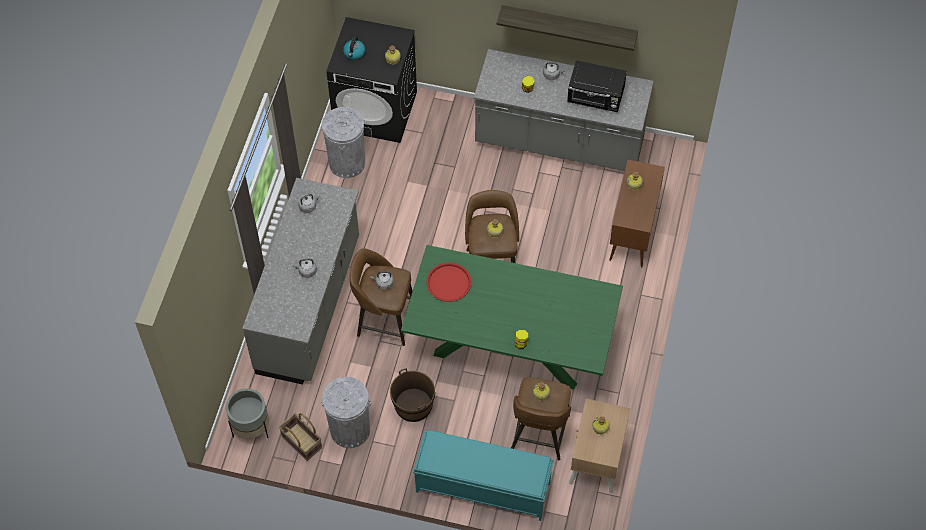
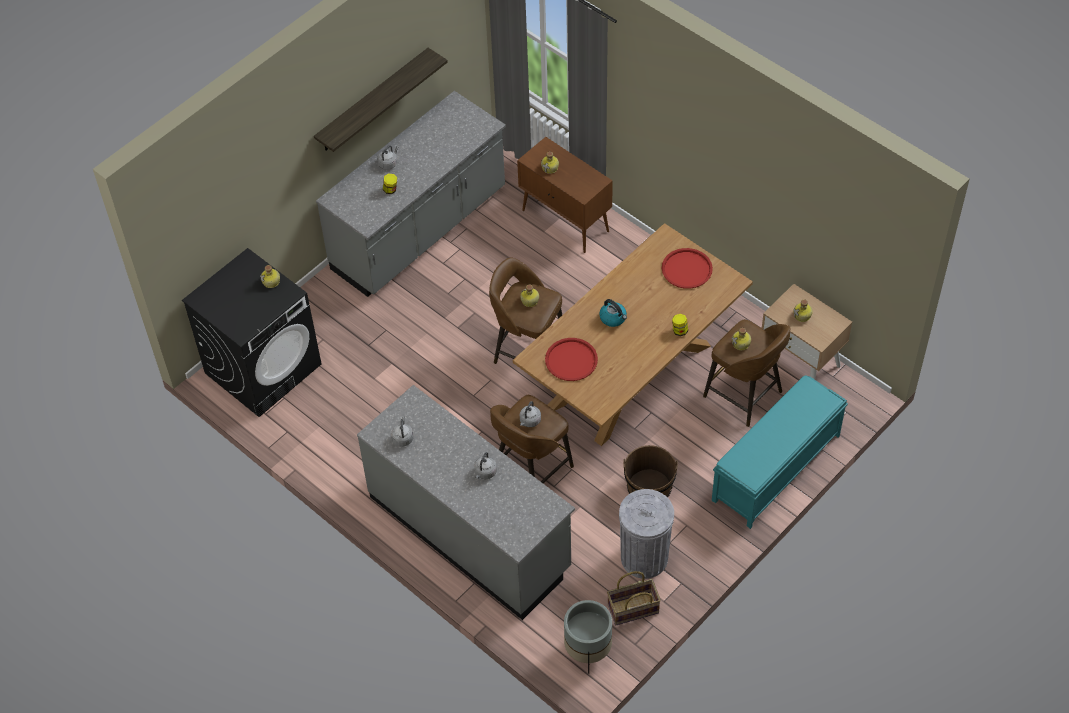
camera: 60 degrees left, 5 degrees down
(347, 163) = (312, 422): grey trash can -> none
(354, 53) = (237, 312): kettle -> kettle (613, 318)
(511, 346) = (631, 375): green dining table -> brown dining table
(585, 321) = (687, 269): none -> red tray
(596, 98) = (442, 142): black microwave -> none

